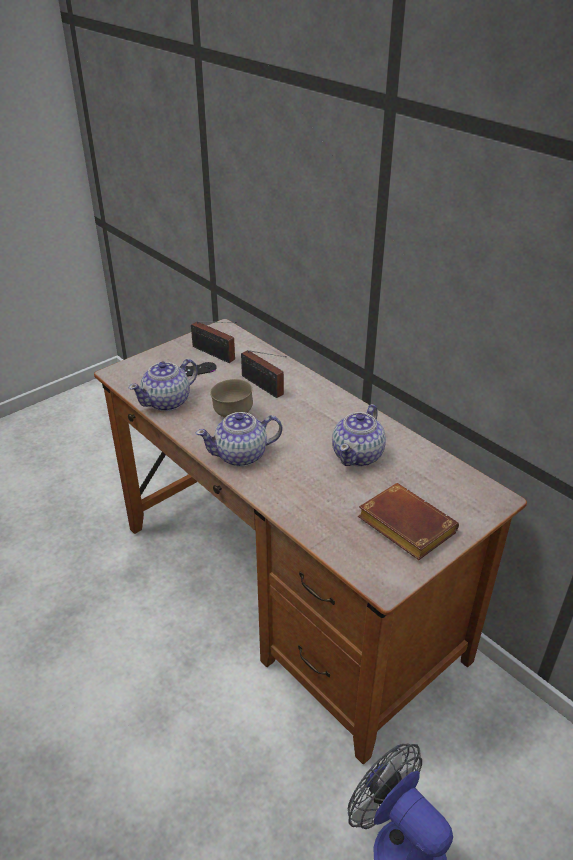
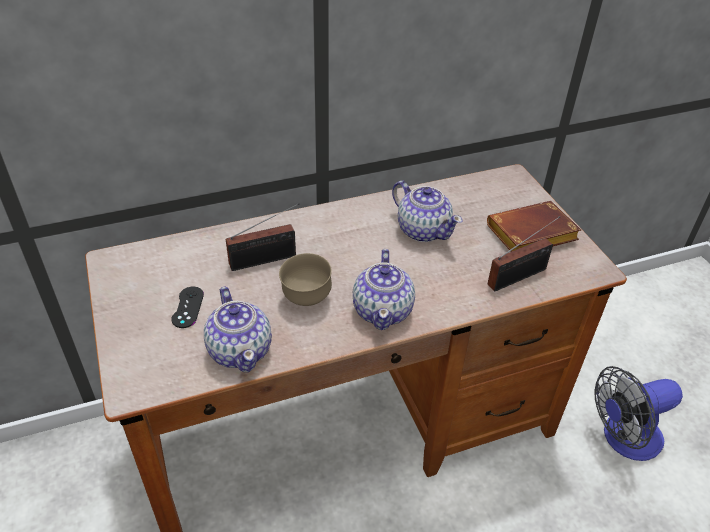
camera: 70 degrees left, 5 degrees up
(215, 354) = (166, 281): radio -> radio (520, 276)

